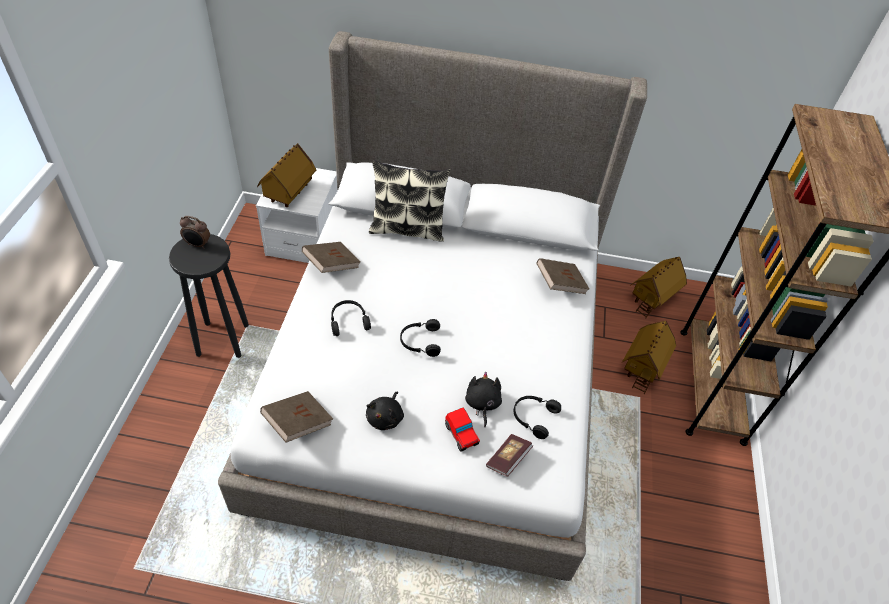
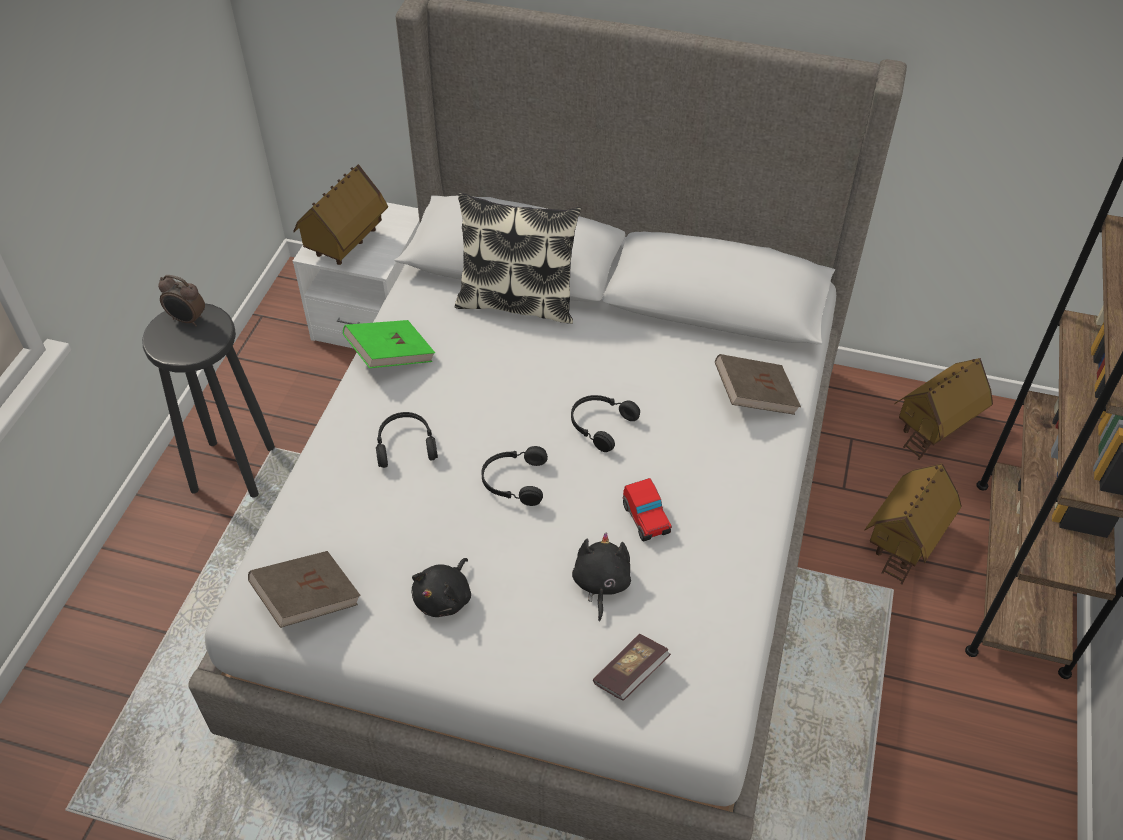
camera: 10 degrees right, 0 degrees up
(331, 265) = (390, 357): brown book -> green book
(461, 435) = (561, 631): toy car -> toy car (646, 519)
(533, 417) = (681, 609): black headphones -> black headphones (600, 425)

